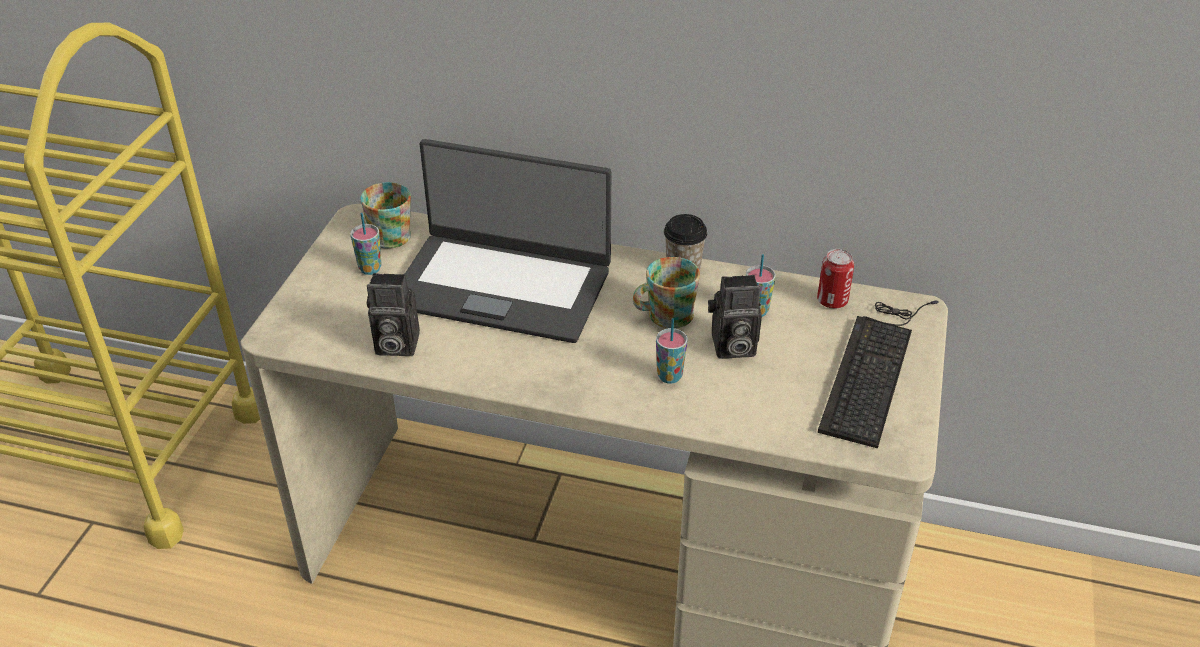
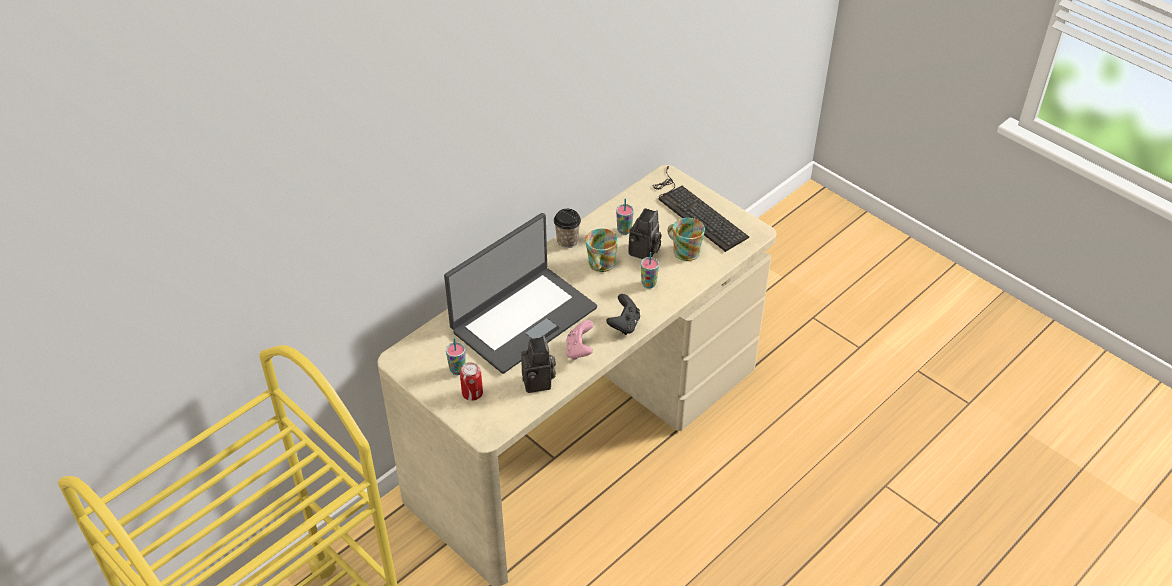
camera: 60 degrees left, 5 degrees up
(393, 232) = (429, 348): mug -> mug (683, 249)
(394, 345) = (539, 383): camera -> camera turned 45 degrees counterclockwise
(481, 358) = (579, 350): none -> pink game controller
(565, 382) = (624, 324): none -> black game controller
(832, 301) = (638, 201): can -> can (472, 394)

